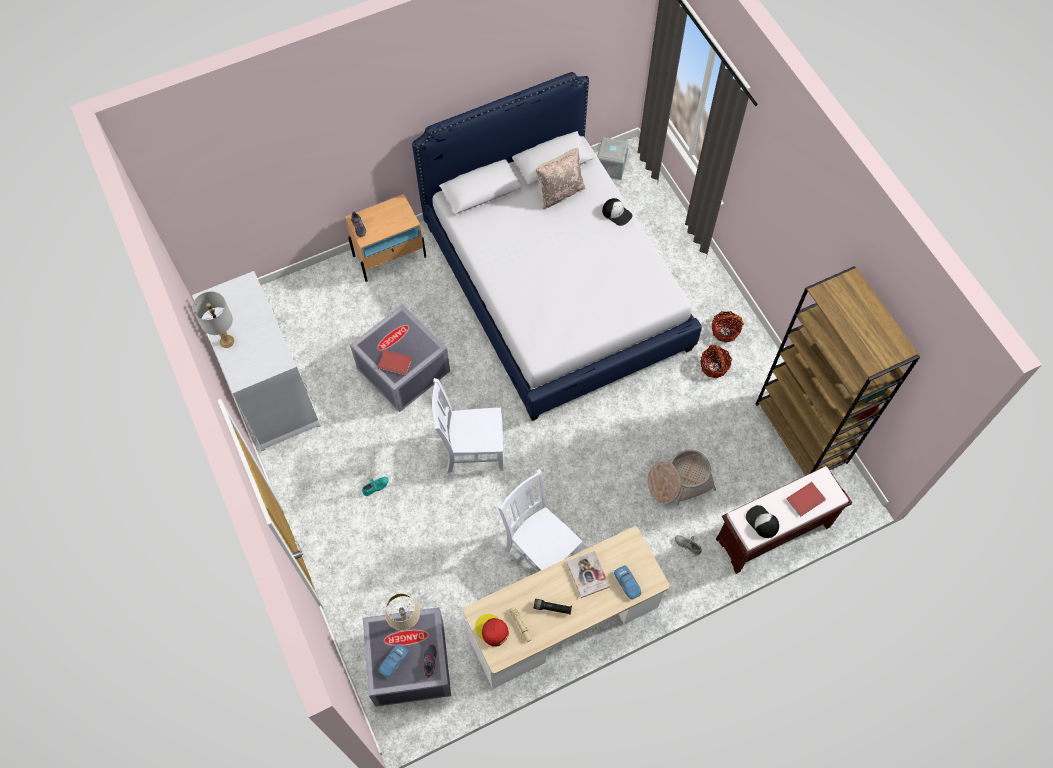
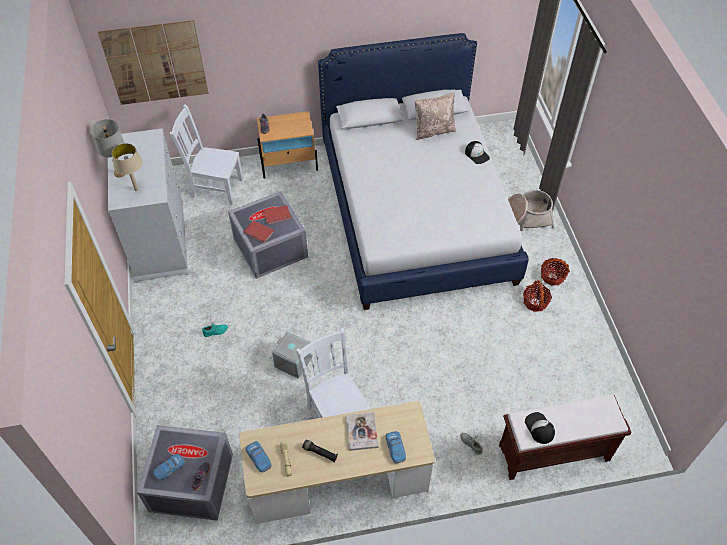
camera: 15 degrees right, 10 degrees down
(224, 193) = (156, 63): none -> picture
(407, 624) = (192, 440): beige table lamp -> beige table lamp (136, 189)
(471, 450) = (305, 321): white chair -> white chair (215, 187)
(492, 630) = (259, 458): red cap -> toy car
(610, 167) = (488, 136): grey storage box -> grey storage box (293, 362)
(679, 481) = (478, 388): basket -> basket (526, 217)
(802, 433) = (602, 374): brown bookcase -> none
(806, 500) = (587, 419): red book -> red book (277, 216)

